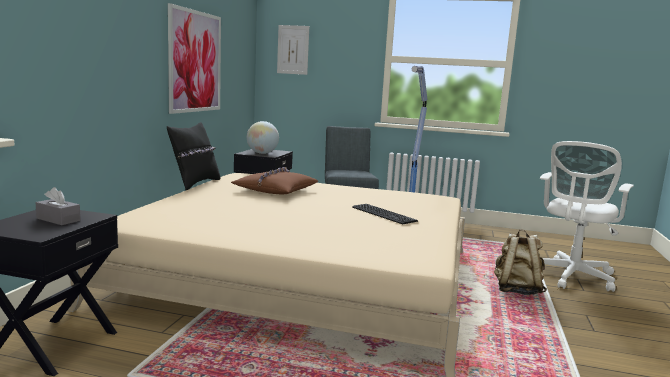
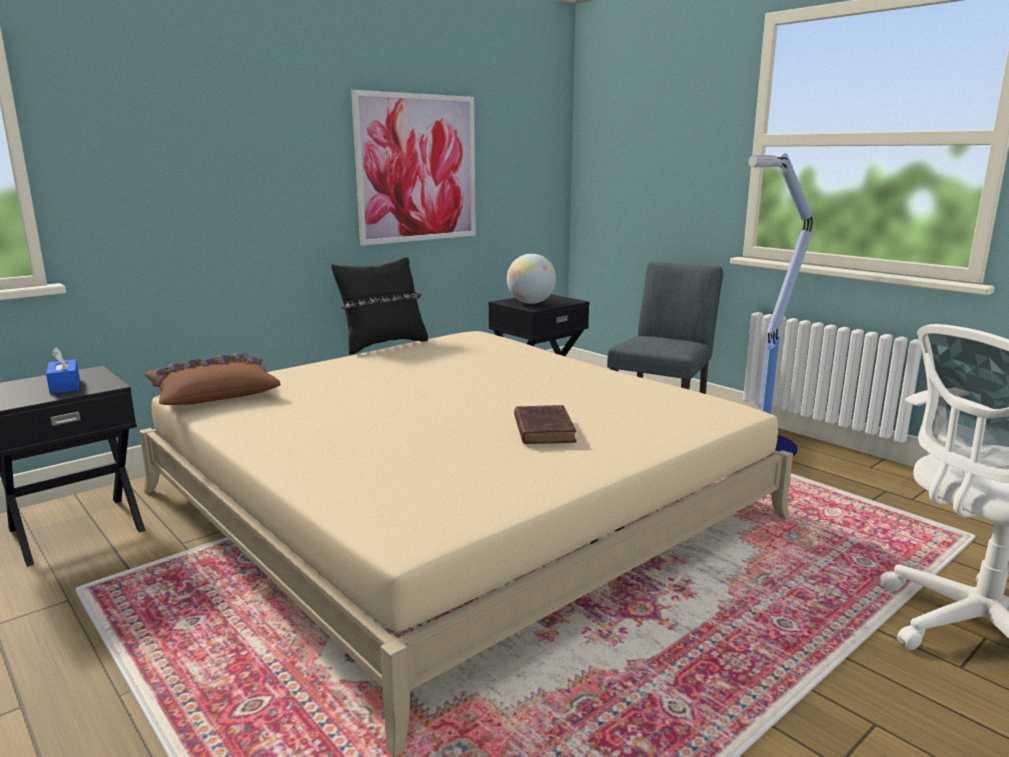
camera: 35 degrees right, 5 degrees up
(58, 219) = (65, 385): grey tissue box -> blue tissue box
(275, 190) = (463, 366): brown pillow -> brown pillow (212, 393)
(293, 50) = (618, 135): picture -> none
(384, 213) = (543, 429): keyboard -> brown book
(516, 290) = (787, 623): beige backpack -> none

